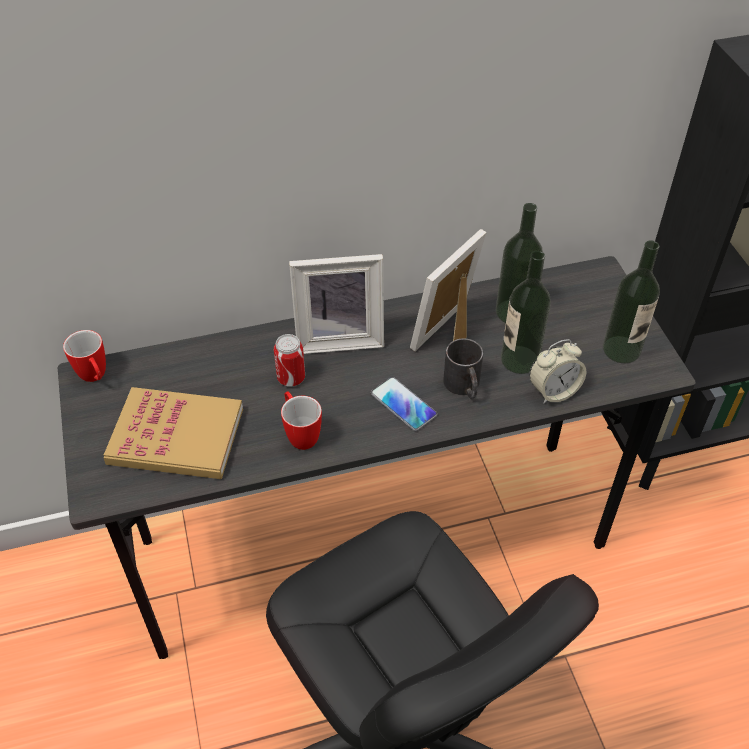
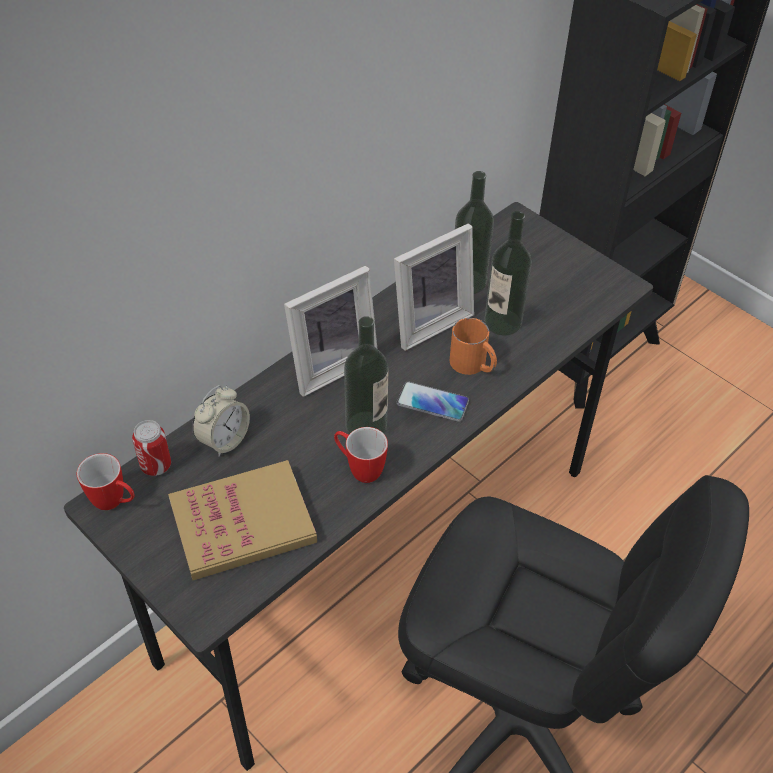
camera: 30 degrees left, 0 degrees up
(291, 378) = (313, 421): can -> can (156, 465)
(451, 333) = (428, 321): picture frame -> picture frame turned 135 degrees counterclockwise
(464, 387) = (473, 365): black mug -> orange mug
(553, 391) = (549, 338): alarm clock -> alarm clock (224, 440)
(621, 349) = (578, 280): bottle -> bottle (366, 427)

